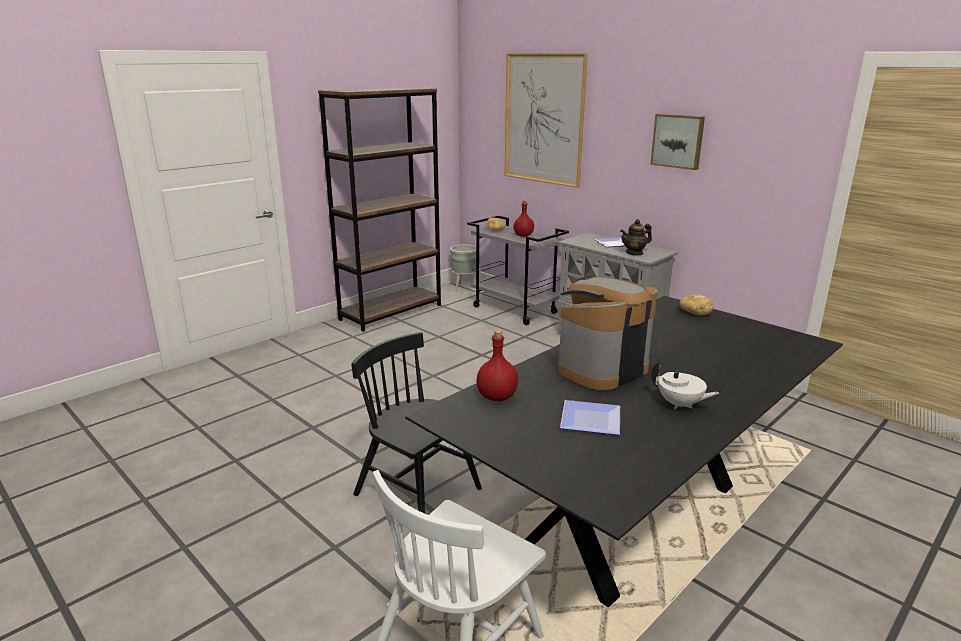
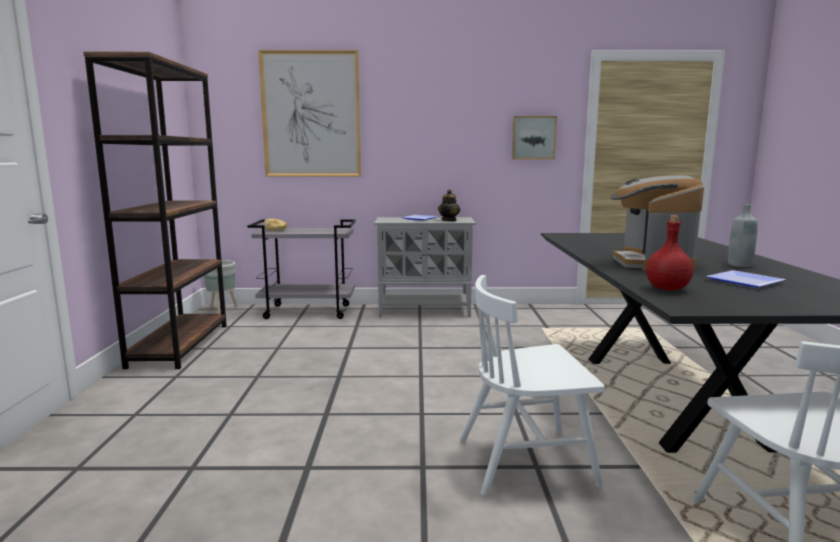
camera: 45 degrees left, 10 degrees down
(418, 492) = (526, 461): black chair -> white chair
(523, 235) = (313, 230): red bottle -> none
(678, 141) = (458, 123): picture -> picture (533, 138)
(680, 405) = (739, 265): white teapot -> grey bottle
(694, 312) = (585, 235): bread -> none

